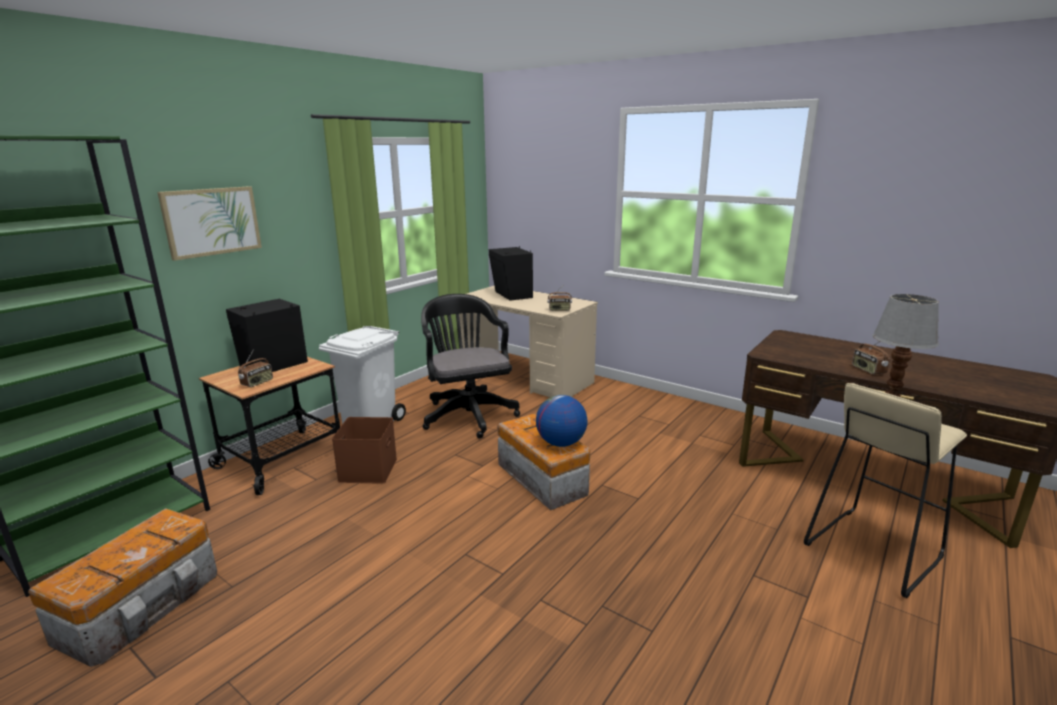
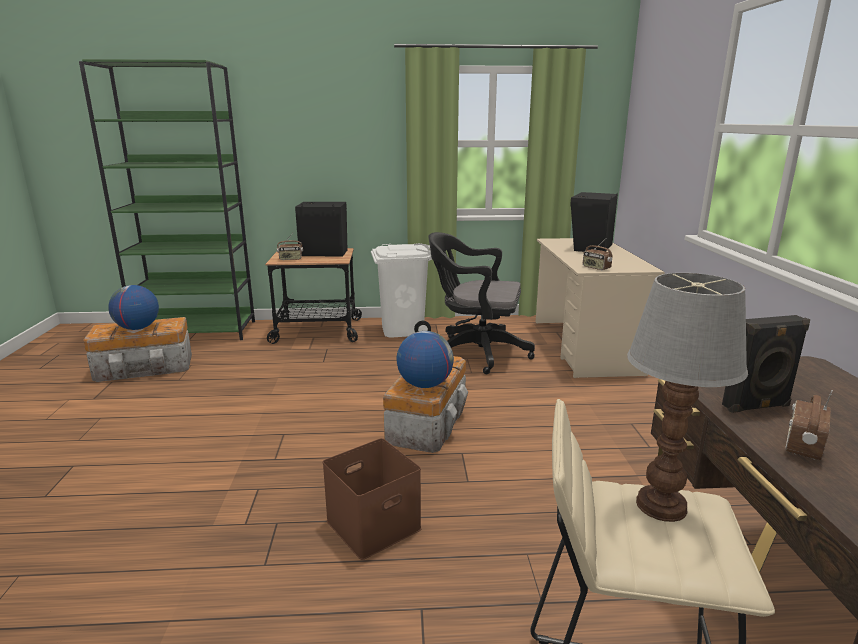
camera: 50 degrees right, 0 degrees up
(134, 551) = (137, 328): none -> globe
(212, 221) = (305, 132): picture -> none
(367, 469) = (342, 357): brown storage box -> brown storage box (374, 523)
(468, 414) = (475, 352): black office chair -> black office chair turned 105 degrees counterclockwise
(822, 361) = (757, 407): none -> black speaker

